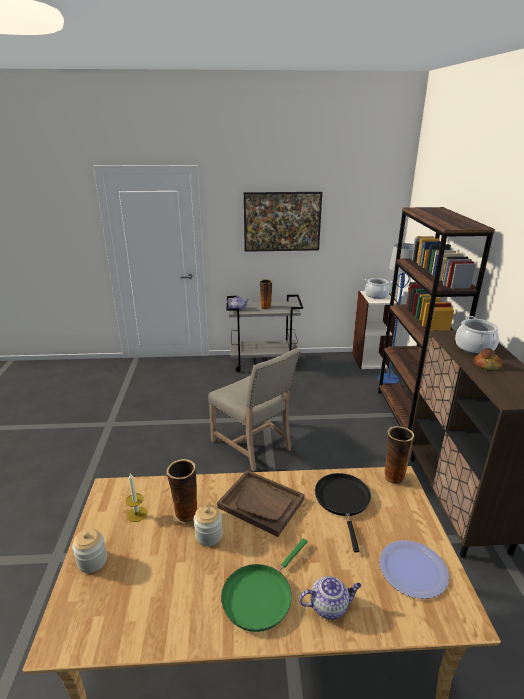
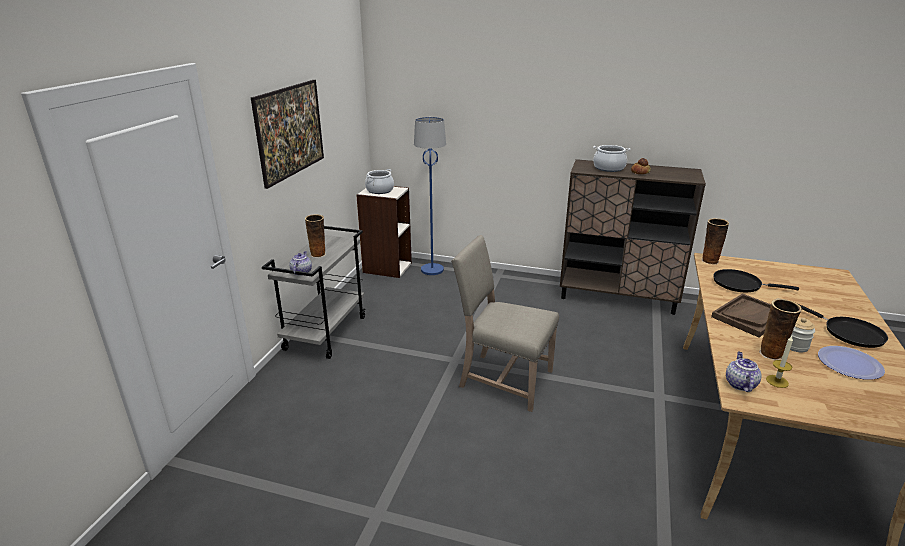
camera: 70 degrees left, 0 degrees up
(92, 561) = (847, 411): jar -> none
(254, 445) = (502, 379): beige chair -> beige chair turned 135 degrees counterclockwise
(260, 595) = (849, 333): green frying pan -> black frying pan
(329, 606) = (847, 310): teapot -> teapot (739, 384)
(409, 415) = (499, 279): brown bookcase -> none
(412, 569) = (803, 278): plate -> plate (849, 364)

